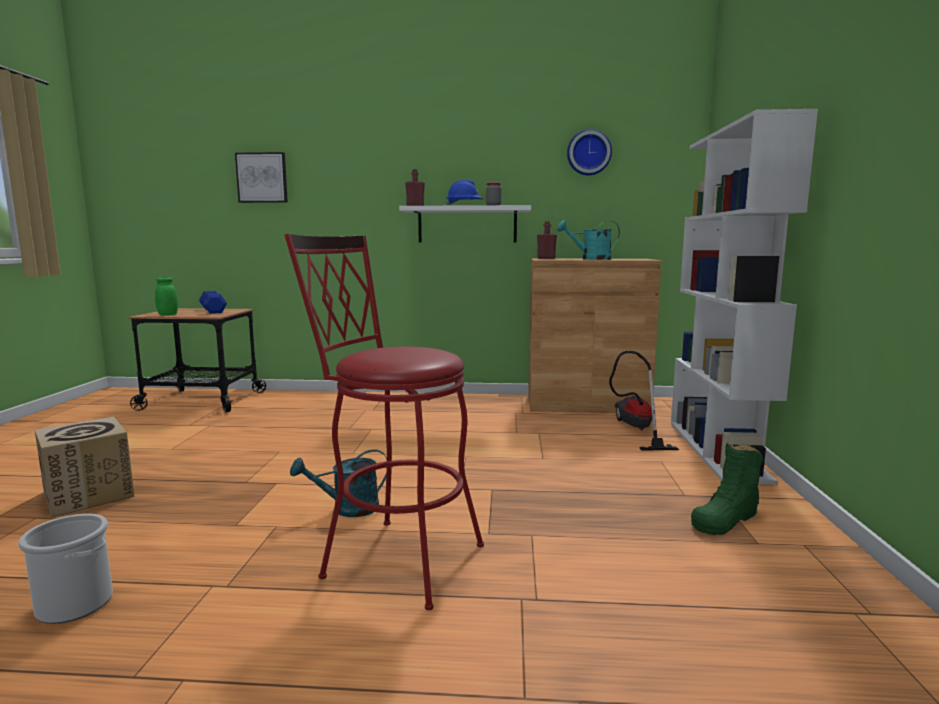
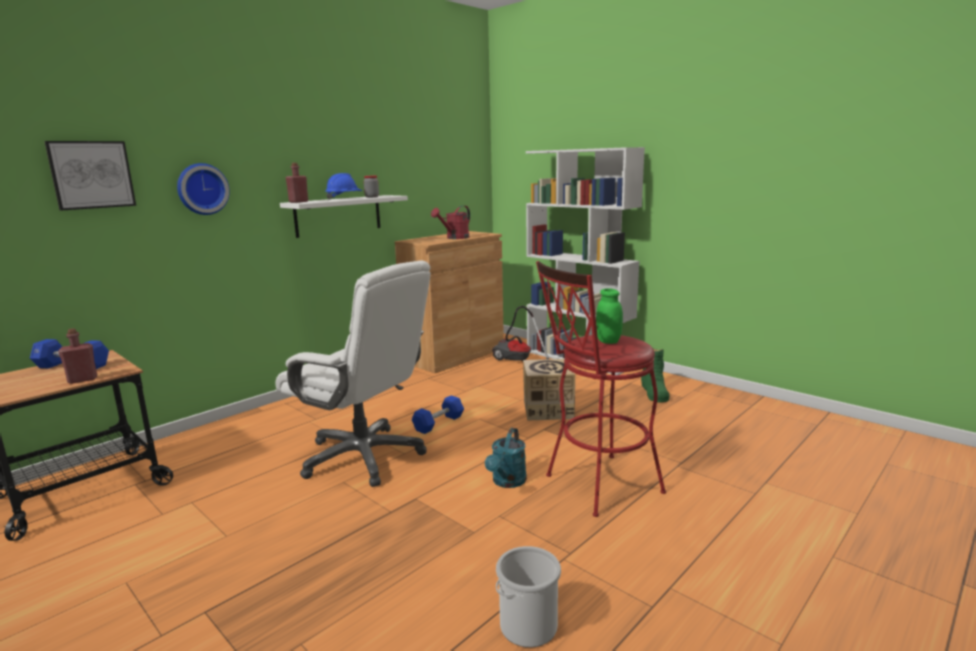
camera: 50 degrees left, 5 degrees up
(89, 495) = (286, 603): cardboard box -> cardboard box (548, 410)
(168, 315) = (38, 388): green jar -> green jar (608, 341)
(328, 443) = (364, 457): none -> white office chair
(429, 445) = (438, 423): none -> blue dumbbell
(546, 258) = (413, 240): red bottle -> red bottle (82, 379)
(588, 153) = (423, 145): wall clock -> wall clock (202, 189)
(590, 259) = (454, 238): turquoise watering can -> red watering can

